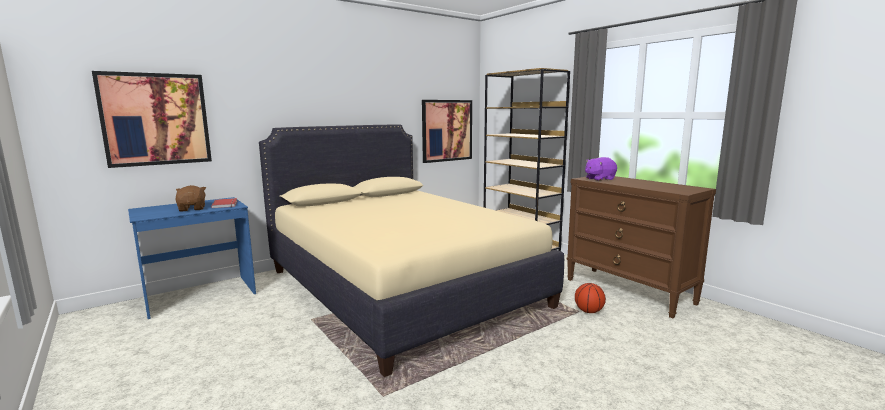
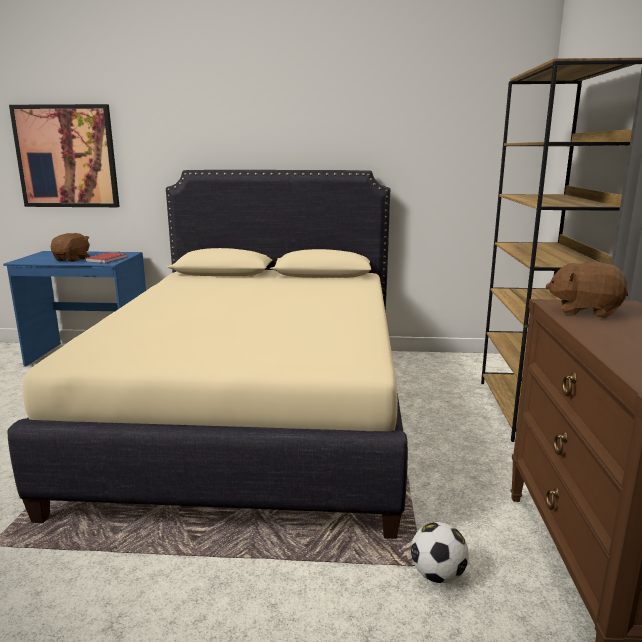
camera: 40 degrees right, 5 degrees up
(447, 130) = (468, 183): picture -> none
(588, 311) = (437, 575): basketball -> football
(599, 179) = (584, 311): purple plush toy -> brown plush toy

